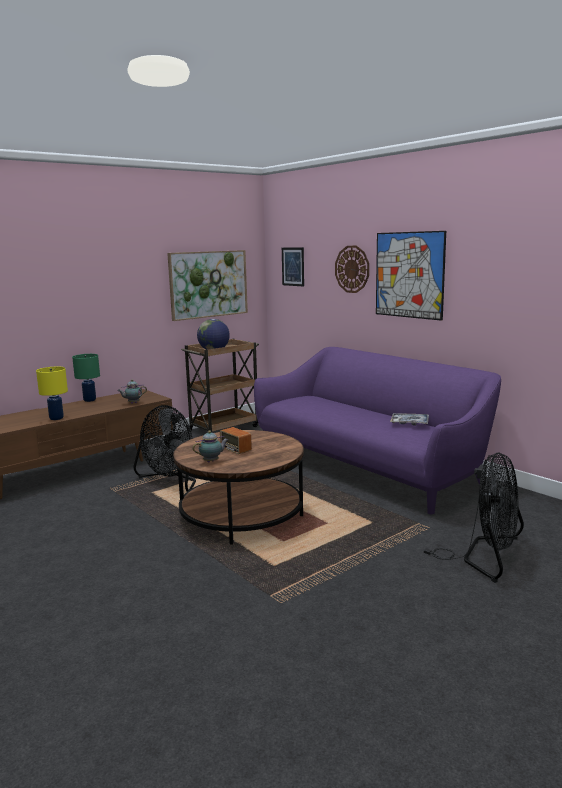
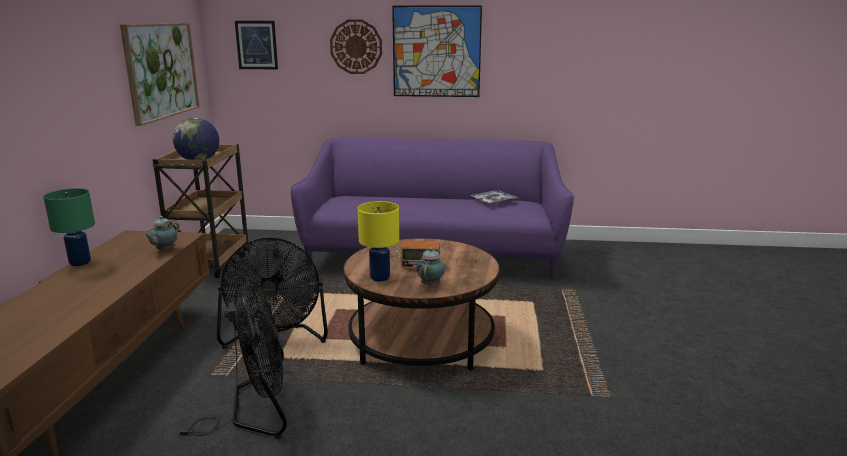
camera: 45 degrees left, 5 degrees up
(56, 418) = (95, 300): yellow table lamp -> yellow table lamp (378, 278)
(484, 555) = (640, 296): black fan -> black fan (253, 407)

